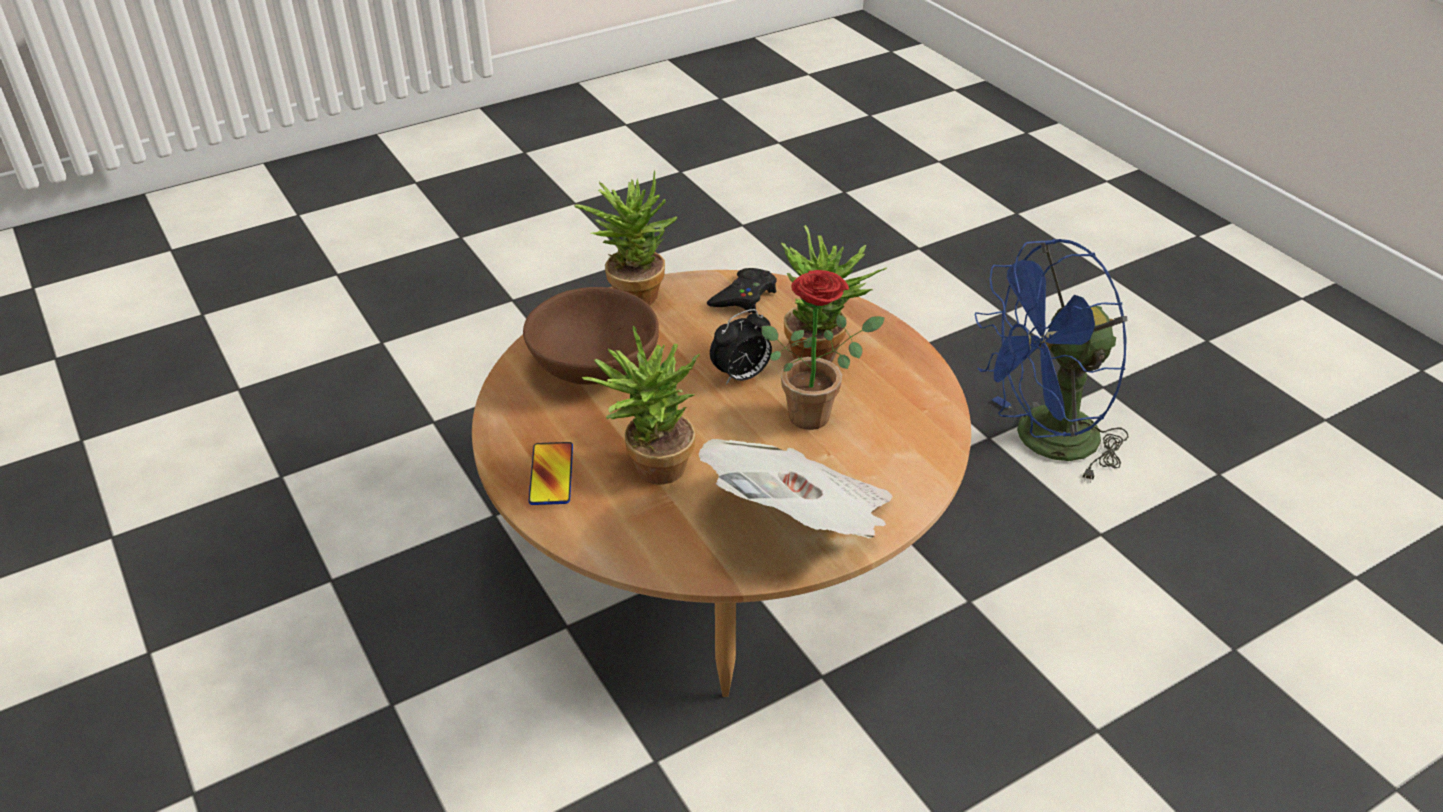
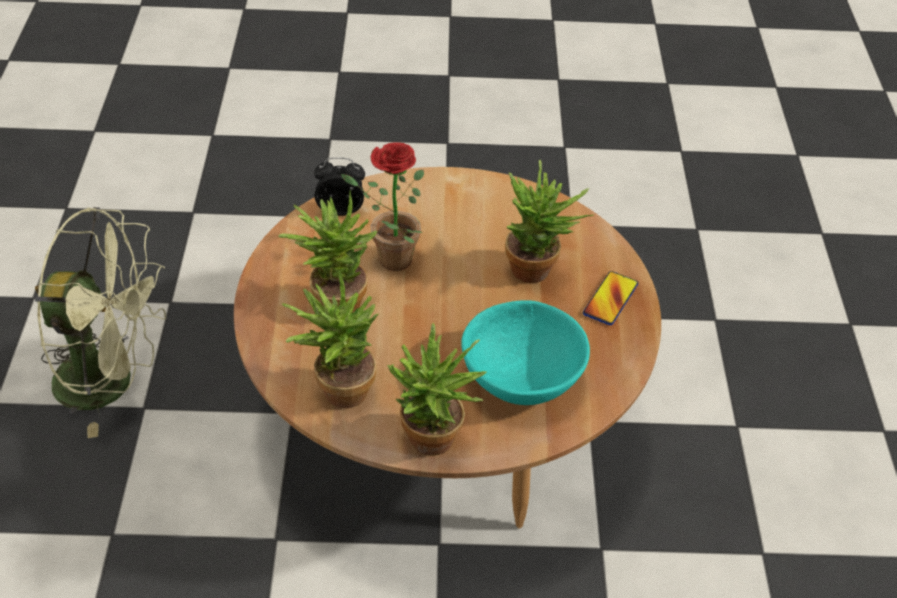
camera: 150 degrees left, 5 degrees up
(595, 367) = (520, 376): brown bowl -> turquoise bowl
(741, 376) = (413, 313): alarm clock -> alarm clock (341, 210)
(744, 297) = (337, 389): black game controller -> potted plant
(801, 523) = (469, 198): newspaper -> none
(1042, 442) = (111, 382): blue fan -> green fan

